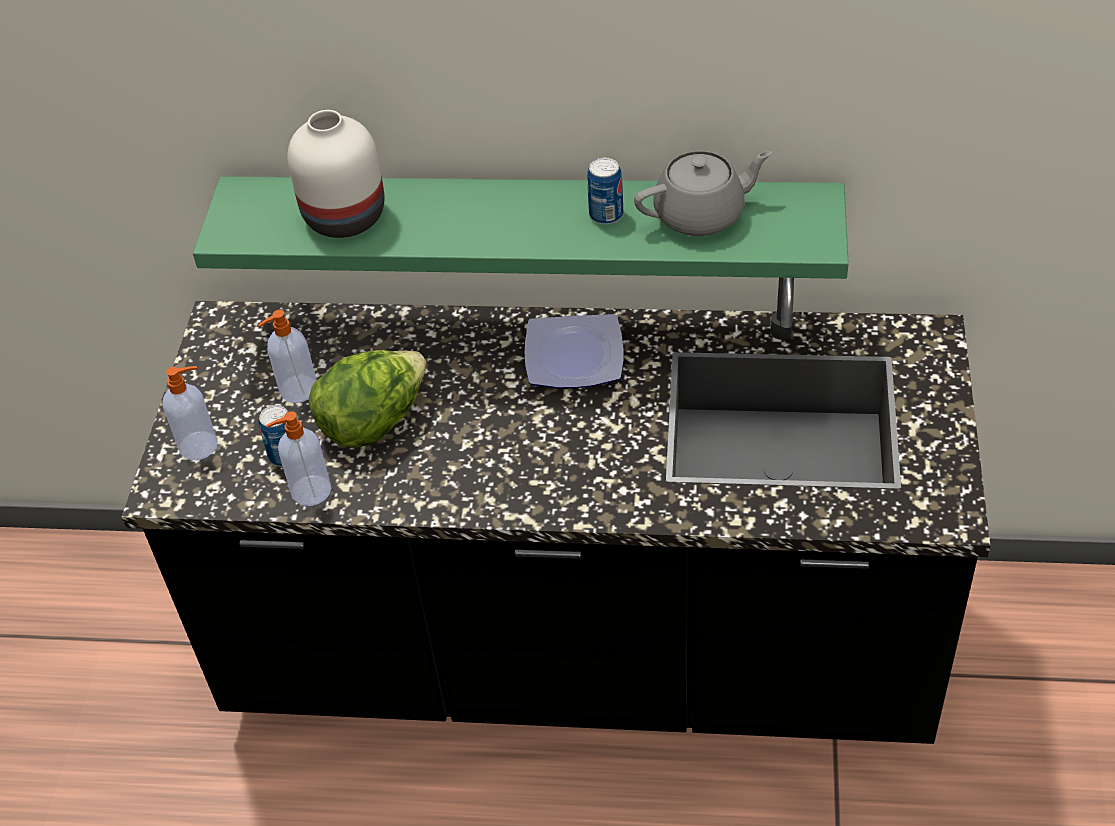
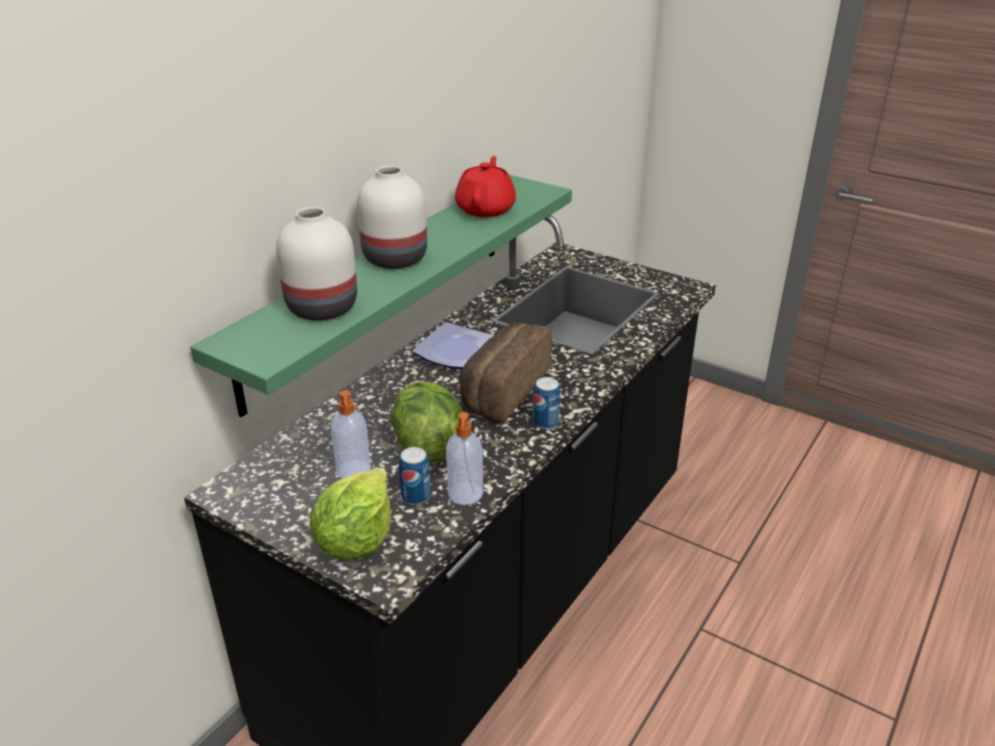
camera: 65 degrees left, 15 degrees down
(200, 445) = (356, 539): soap dispenser -> lettuce
(493, 210) = (394, 259): none -> white vase
(520, 433) = (501, 390): none -> bread
(606, 215) = (449, 231): can -> can (545, 422)
(701, 215) = (486, 209): grey teapot -> red teapot

